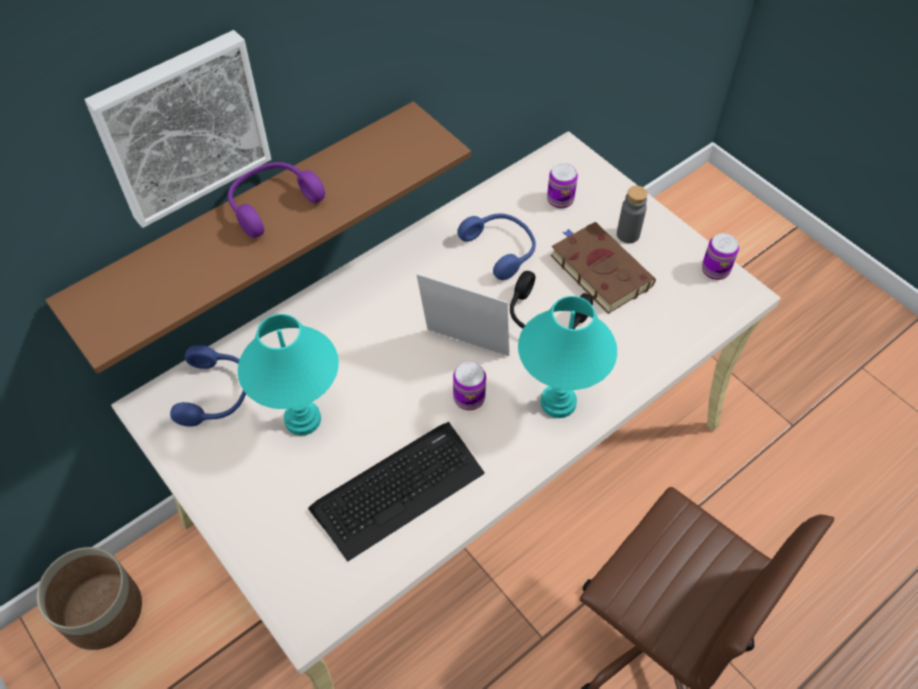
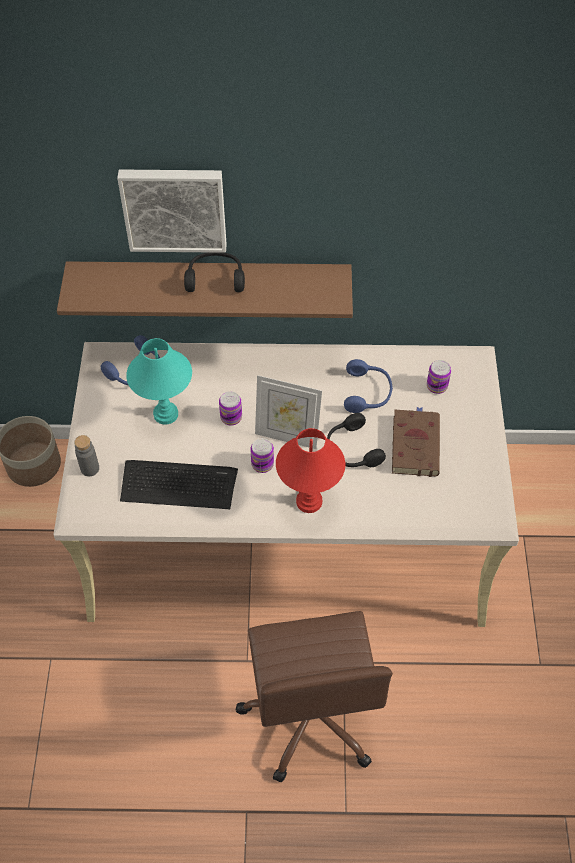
camera: 40 degrees right, 0 degrees up
(272, 203) = (215, 278): purple headphones -> black headphones
(464, 349) = (287, 436): picture frame -> picture frame turned 135 degrees clockwise
(557, 402) = (308, 501): turquoise table lamp -> red table lamp
(628, 234) = (457, 435): grey bottle -> grey bottle (90, 468)
(715, 270) = (490, 494): can -> can (231, 417)

